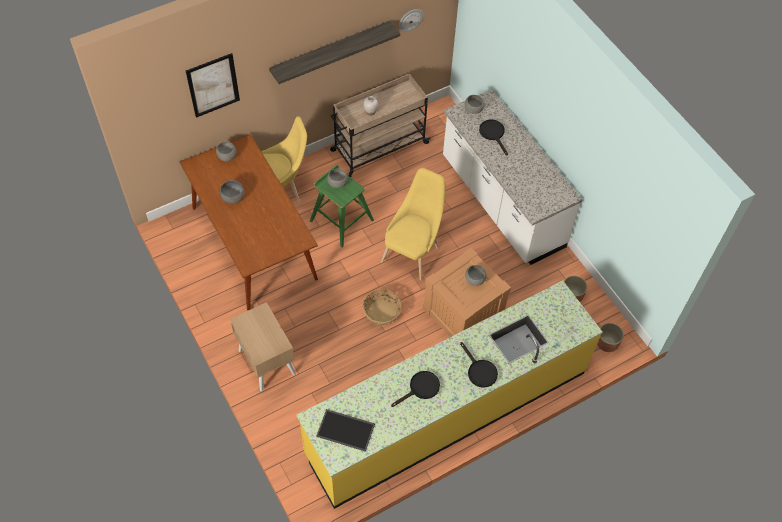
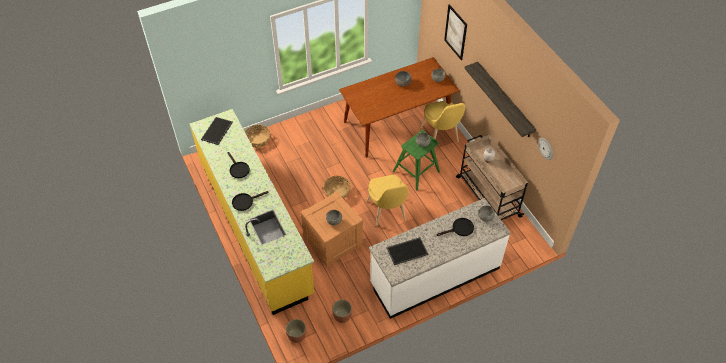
camera: 95 degrees right, 5 degrees down
(266, 361) = (305, 131): beige nightstand -> none
(284, 428) = (258, 140): none -> basket
(413, 252) = (387, 213): yellow chair -> yellow chair turned 45 degrees clockwise
(532, 184) = (407, 250): none -> tray

